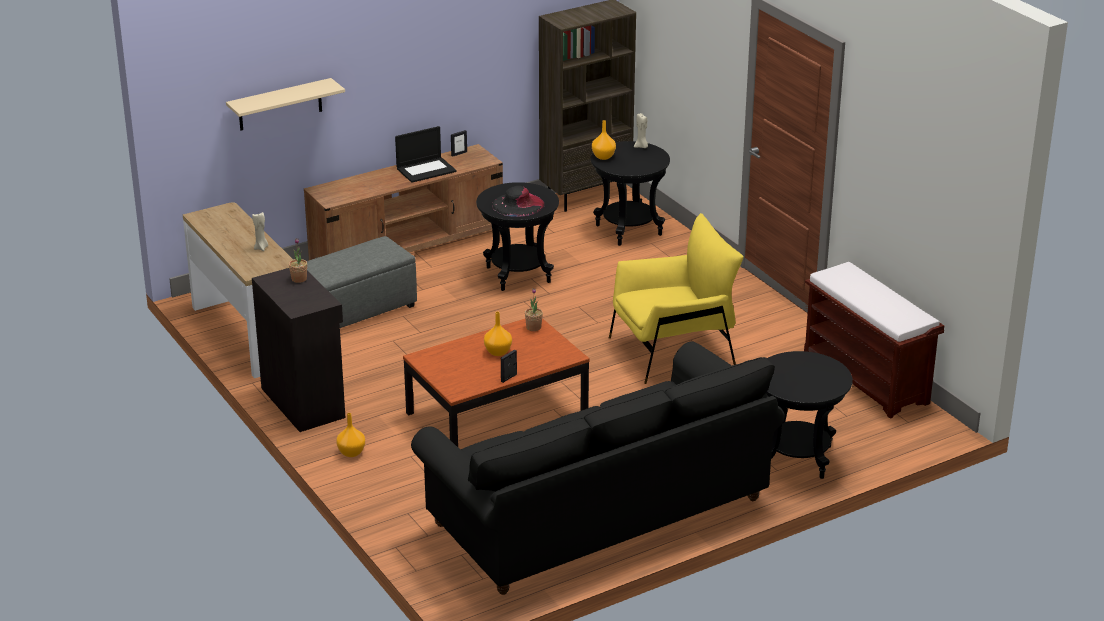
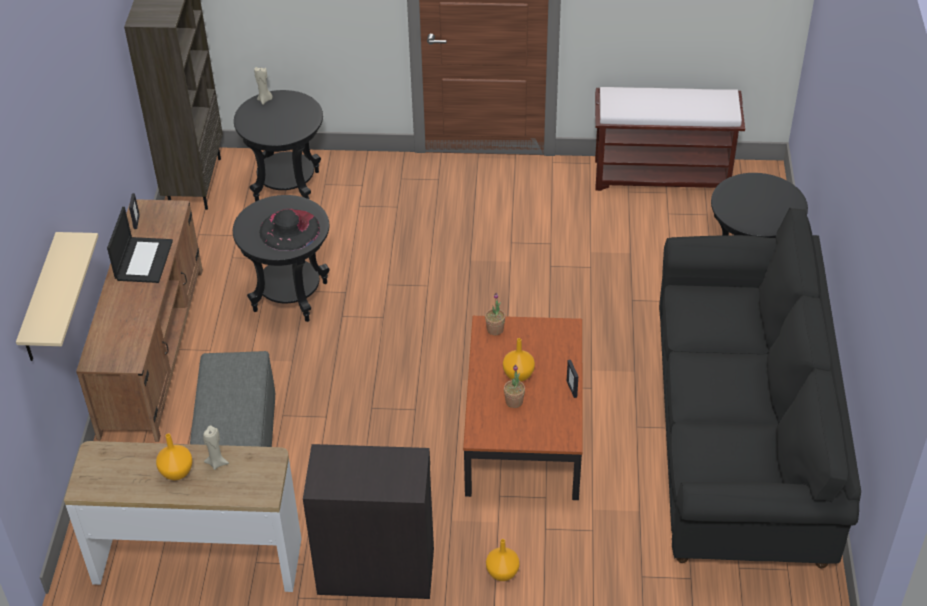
camera: 55 degrees left, 15 degrees up
(299, 279) = (343, 459): potted plant -> potted plant (514, 401)
(604, 157) = (258, 131): orange vase -> orange vase (177, 472)
(673, 351) = (520, 262): yellow armchair -> none

